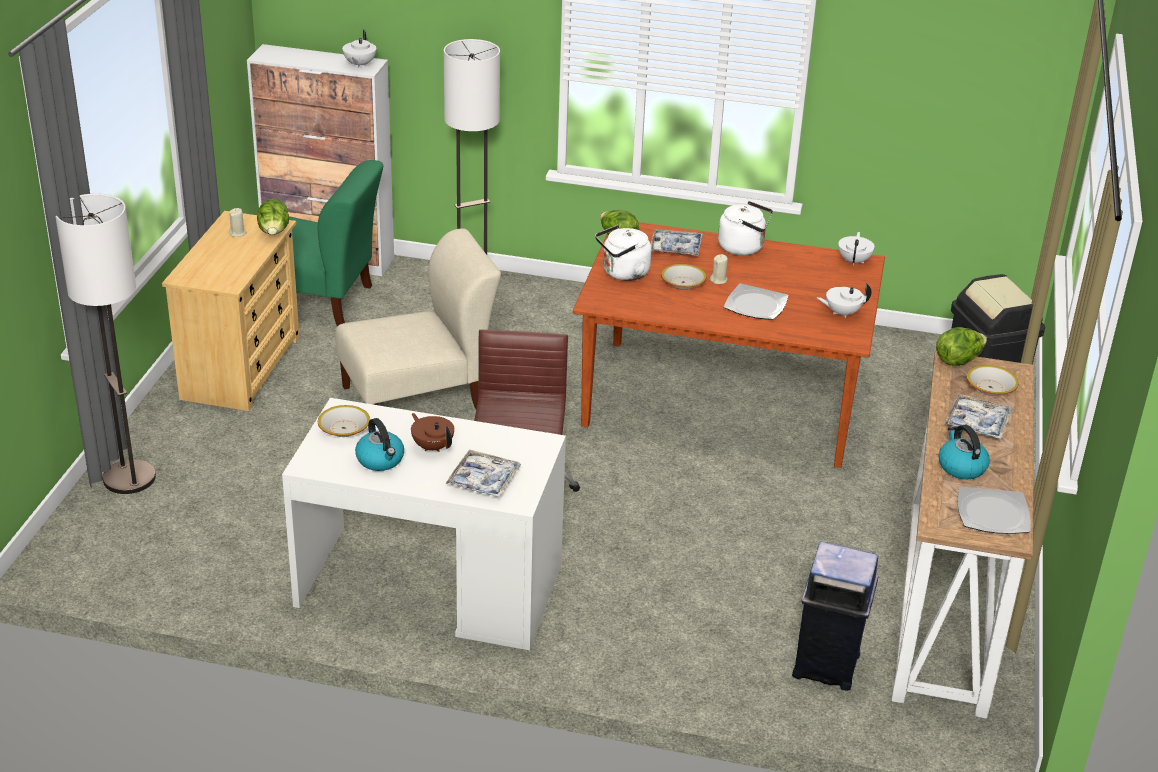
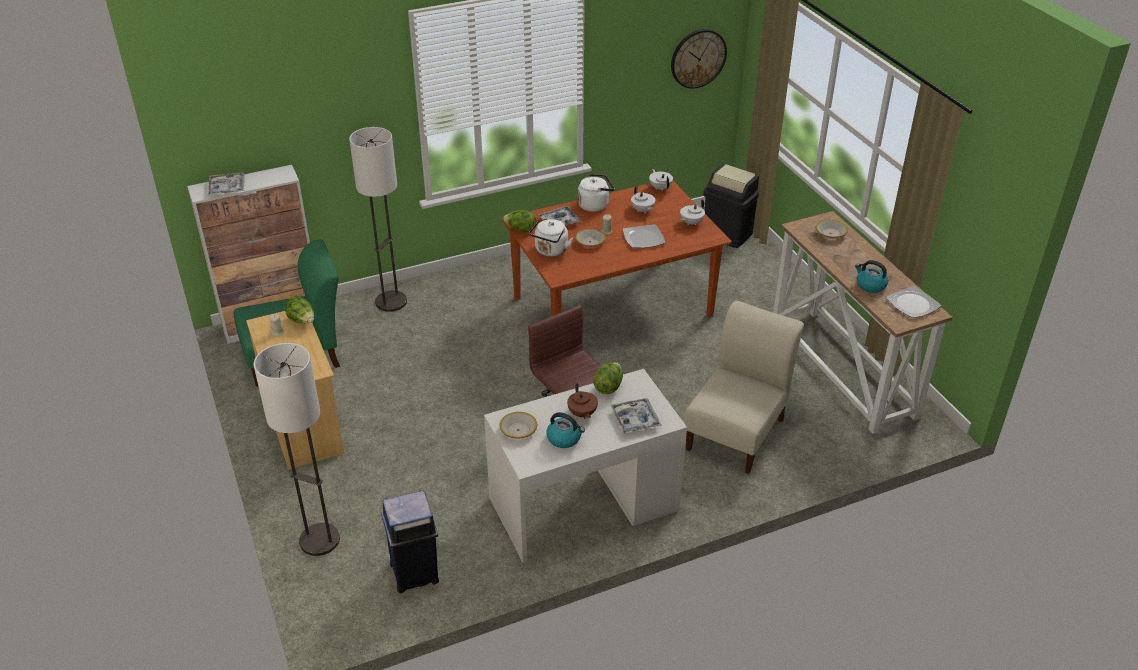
camera: 35 degrees left, 5 degrees up
(359, 65) = (278, 175): white teapot -> white teapot (642, 210)
(419, 397) = (441, 389): beige chair -> beige chair (737, 431)
(432, 446) = (582, 414): brown teapot -> brown teapot turned 120 degrees counterclockwise
(827, 665) = (825, 432): blue trash can -> blue trash can (415, 572)
(958, 360) = (798, 225): lettuce -> lettuce (608, 387)
(977, 423) = (848, 257): tray -> tray (227, 188)
(1002, 100) = (698, 58): none -> wall clock

